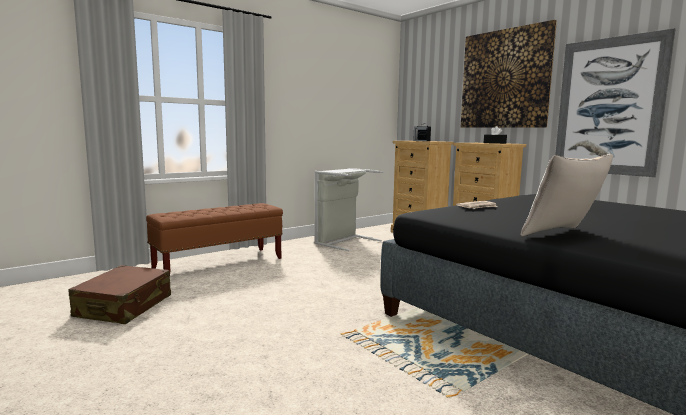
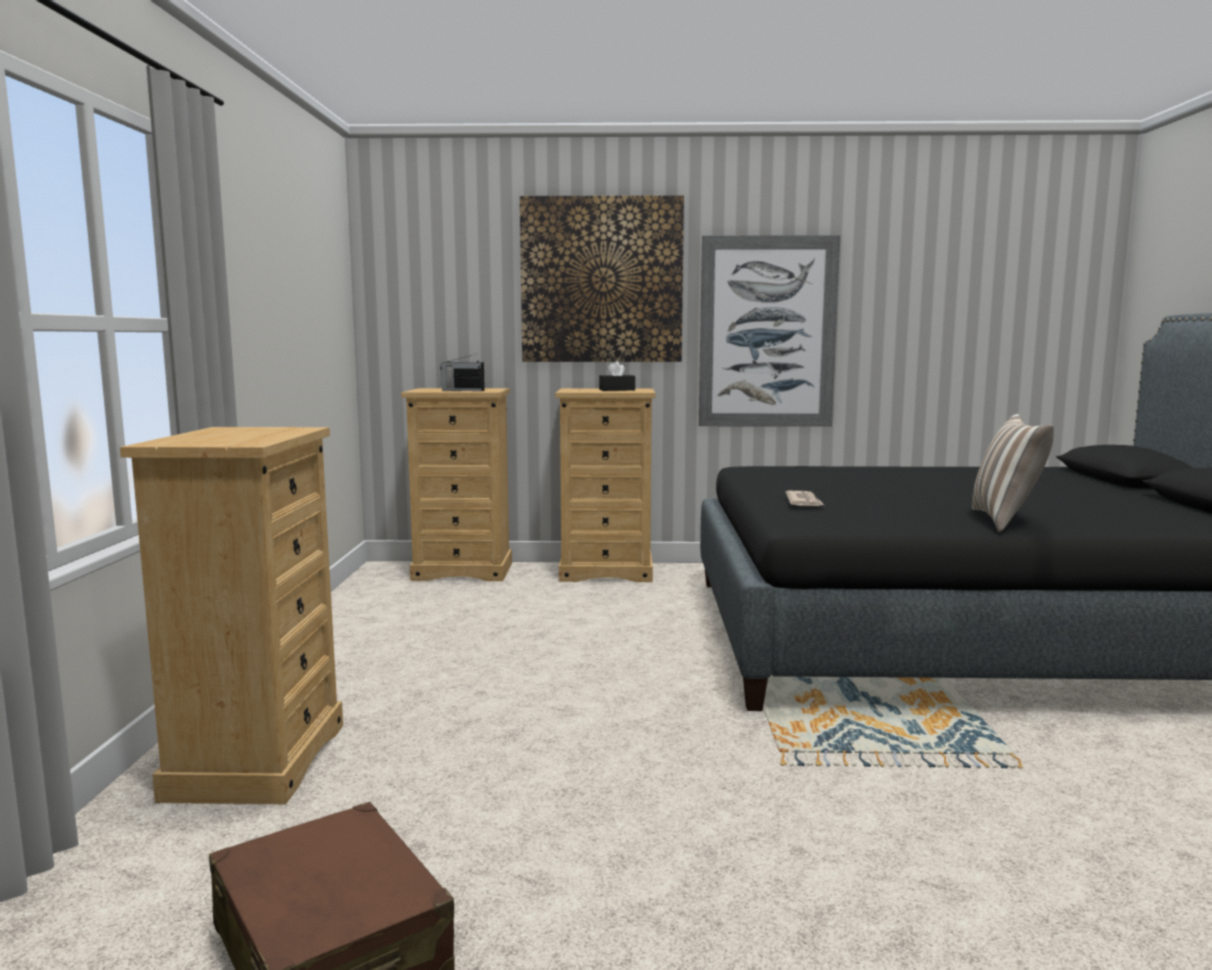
camera: 50 degrees left, 0 degrees up
(219, 263) = (257, 760): brown bench -> beige dresser
(343, 241) = (379, 623): grey laundry basket -> none

